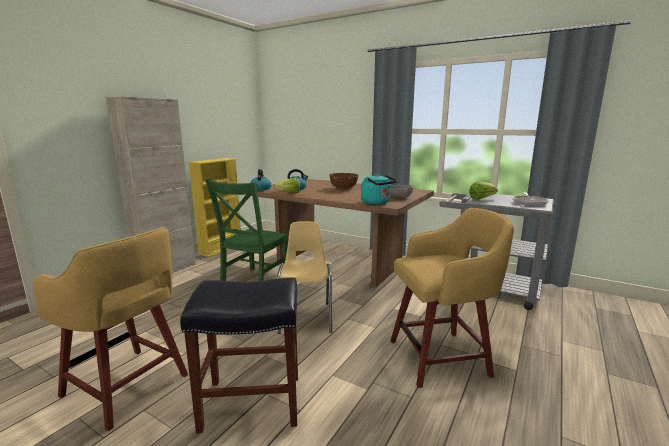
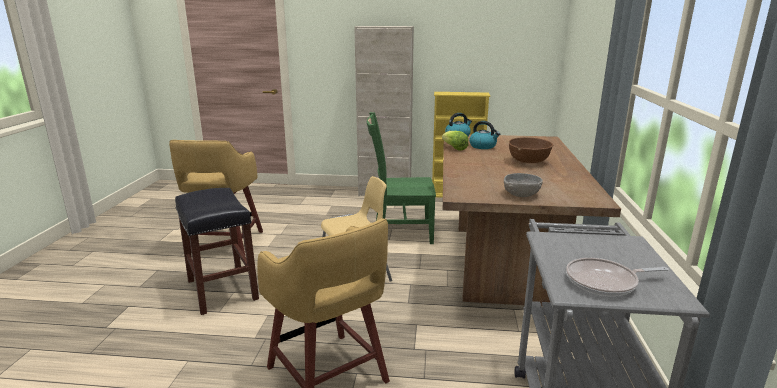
camera: 65 degrees right, 5 degrees up
(377, 203) = (463, 188): turquoise kettle -> none
(481, 198) = (571, 239): lettuce -> none

